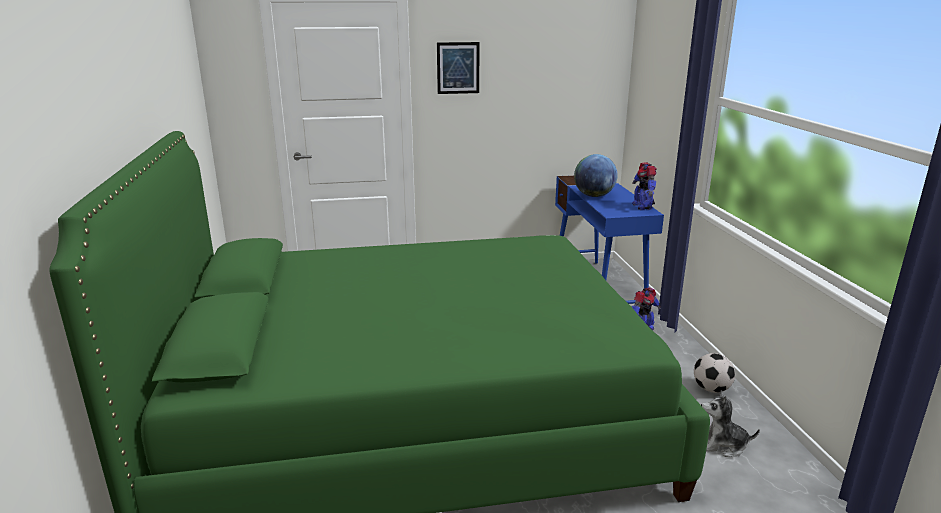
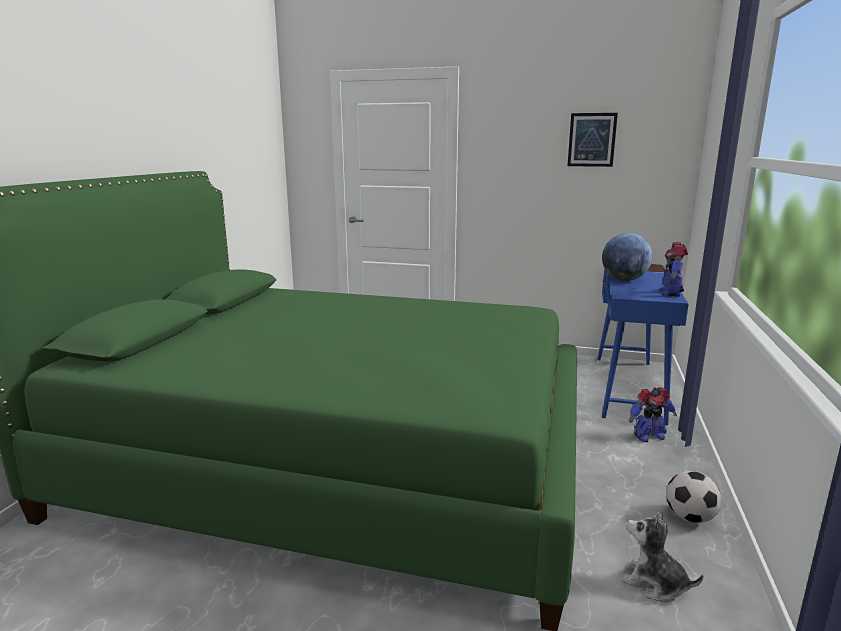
camera: 25 degrees right, 5 degrees down
(458, 68) = (504, 142): picture -> picture (591, 140)

